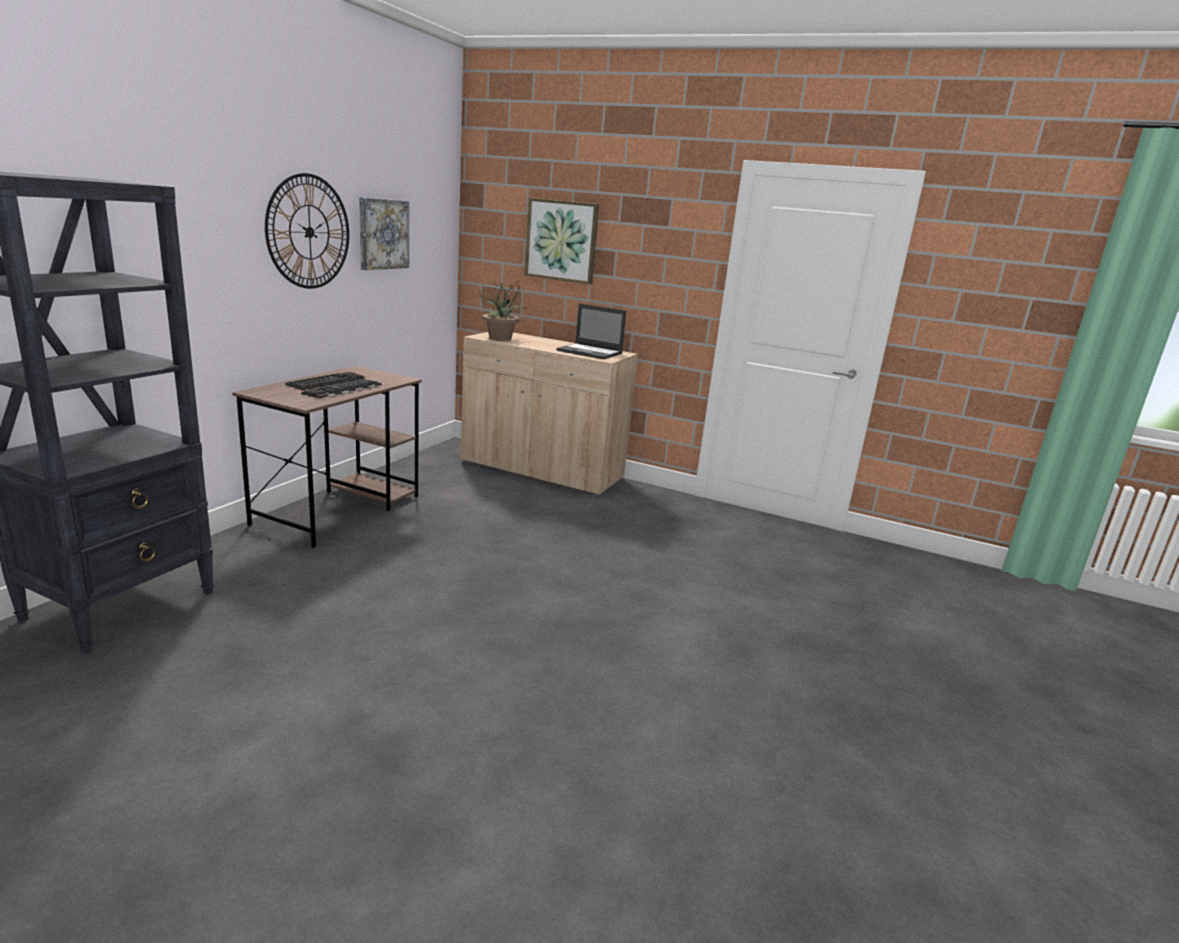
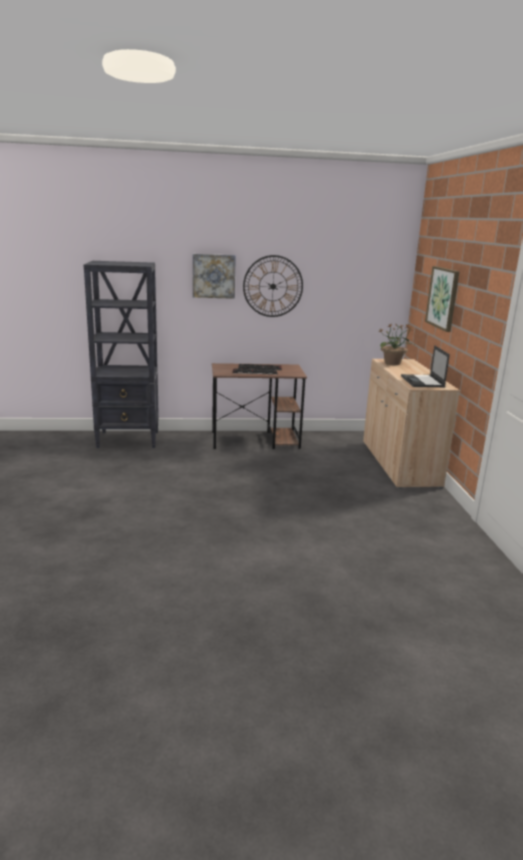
camera: 60 degrees right, 0 degrees up
(383, 234) = (332, 288): picture -> picture (213, 276)

